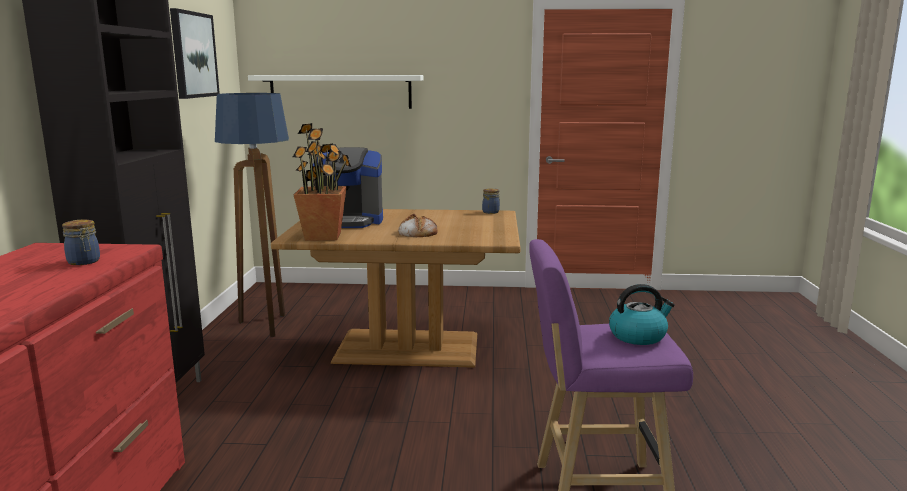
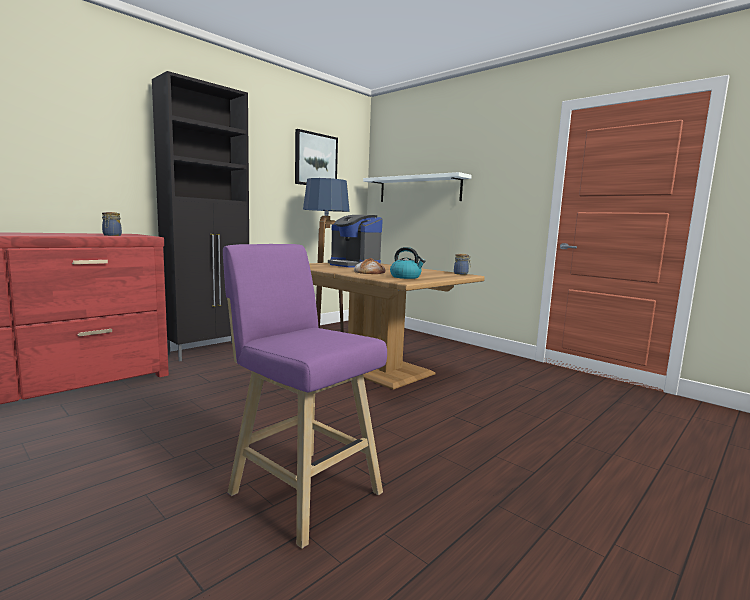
camera: 40 degrees right, 5 degrees down
(324, 236) = (313, 266): potted plant -> none
(638, 336) = (324, 338): kettle -> kettle (406, 277)

